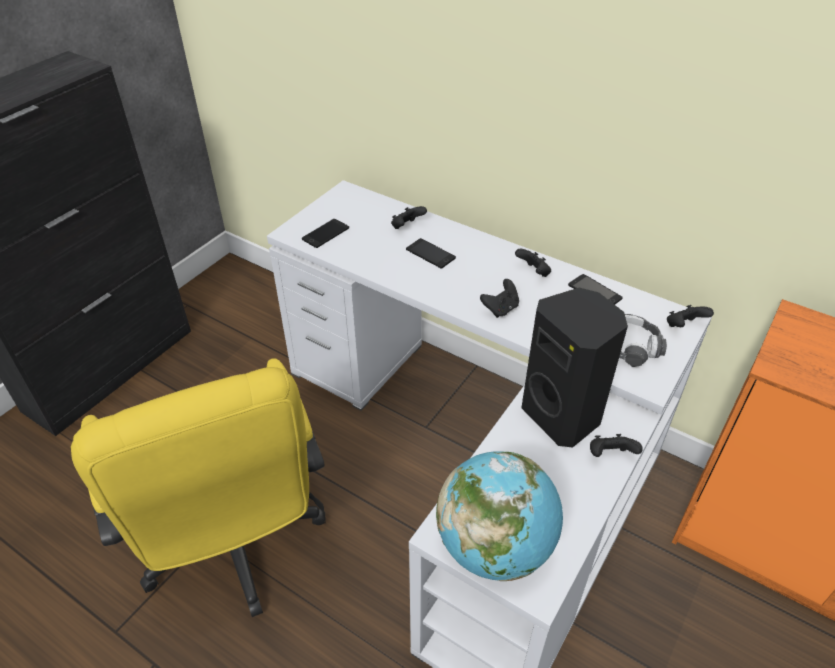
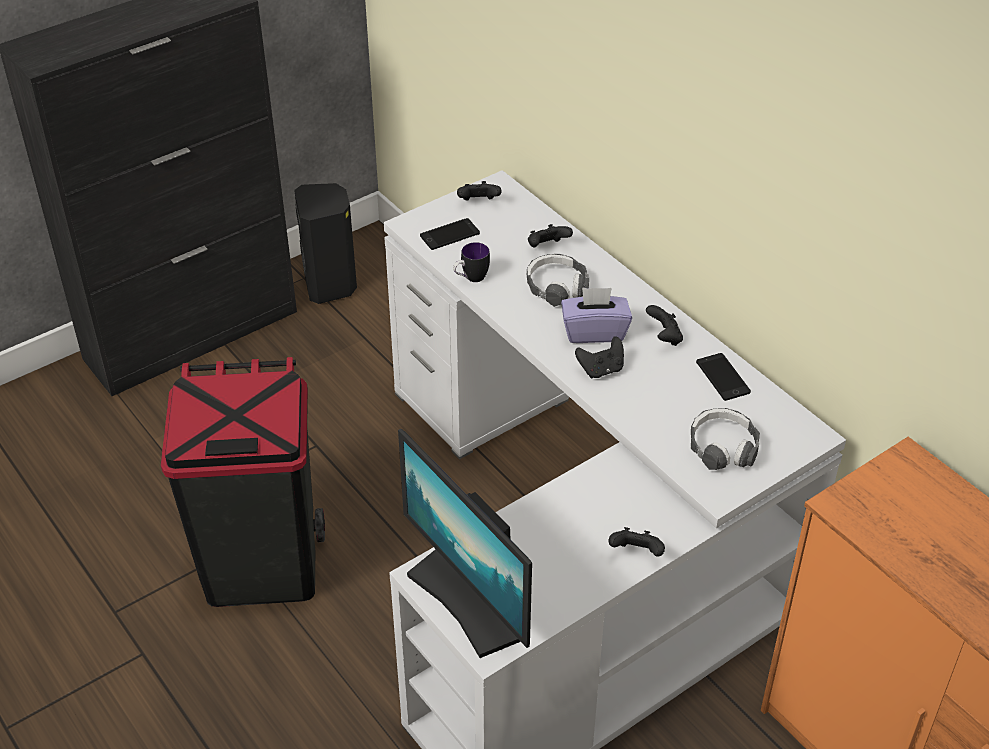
camera: 20 degrees right, 0 degrees up
(235, 546) = (261, 566): yellow office chair -> black trash can
(359, 263) = (471, 279): none -> mug
(430, 254) = (557, 287): phone -> headphones
(478, 281) = (594, 331): none -> purple tissue box
(495, 547) = (468, 601): globe -> monitor
(563, 415) = (611, 501): black speaker -> black speaker (331, 285)
(683, 326) = (802, 442): black game controller -> black game controller (478, 203)

